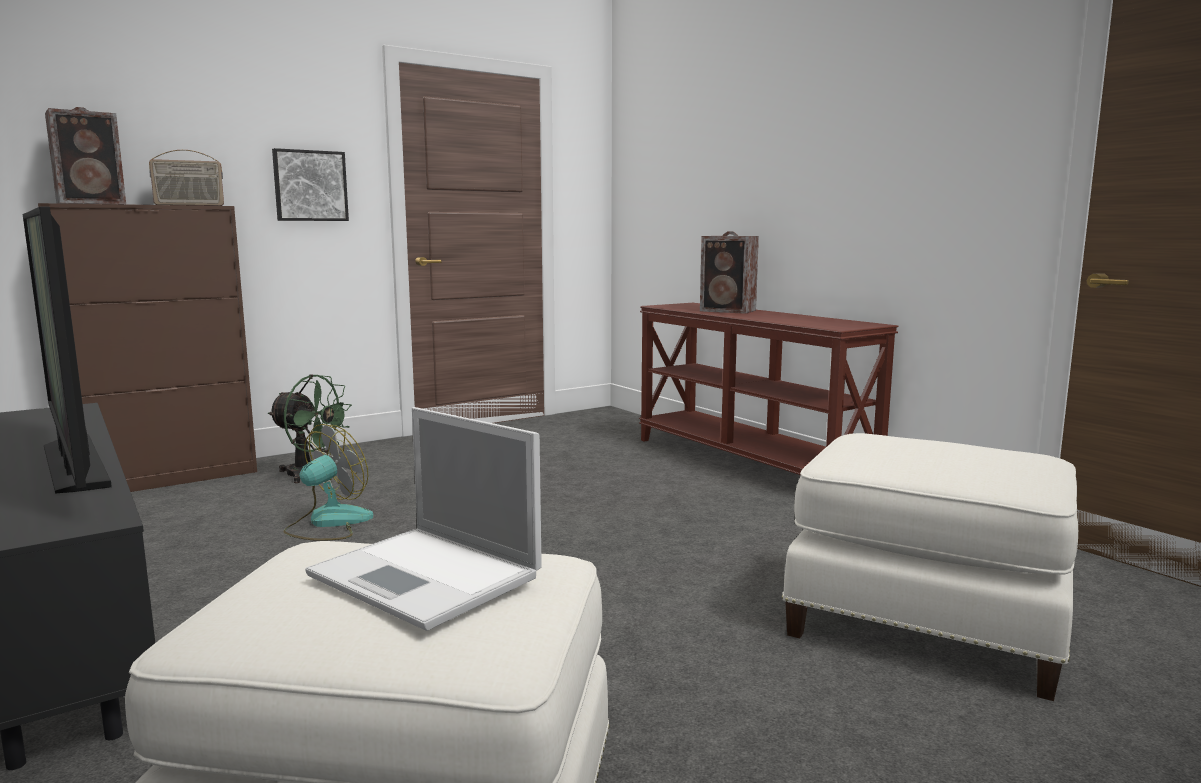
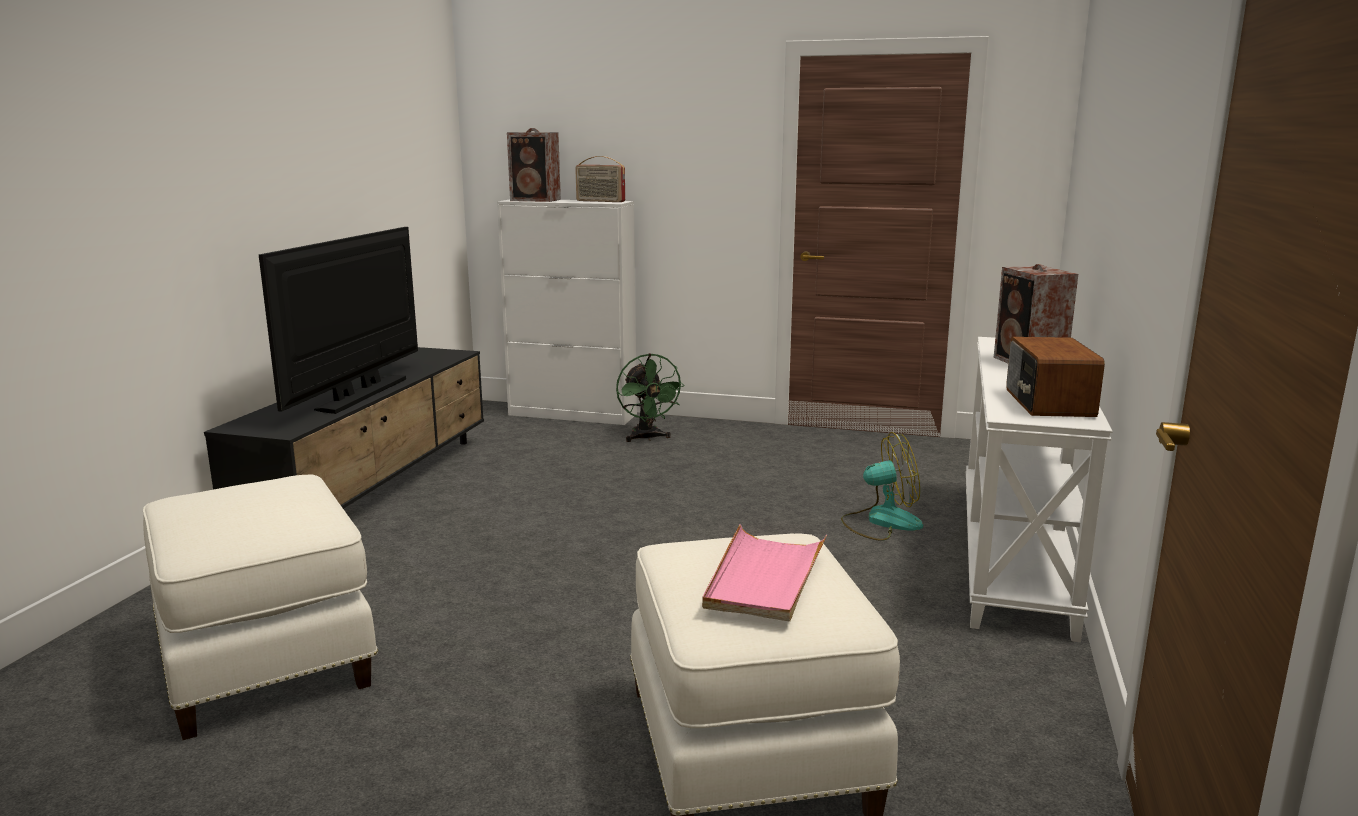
camera: 50 degrees right, 5 degrees up
(170, 479) = (573, 414): brown cabinet -> white cabinet
(310, 186) = (706, 181): picture -> none
(328, 523) = (581, 479): fan -> fan (881, 522)
(428, 577) = (263, 510): laptop -> none
(751, 463) = (1016, 555): brown console table -> white console table
(824, 321) = (1047, 403): none -> radio
(949, 451) = (765, 578): none -> pink tray

